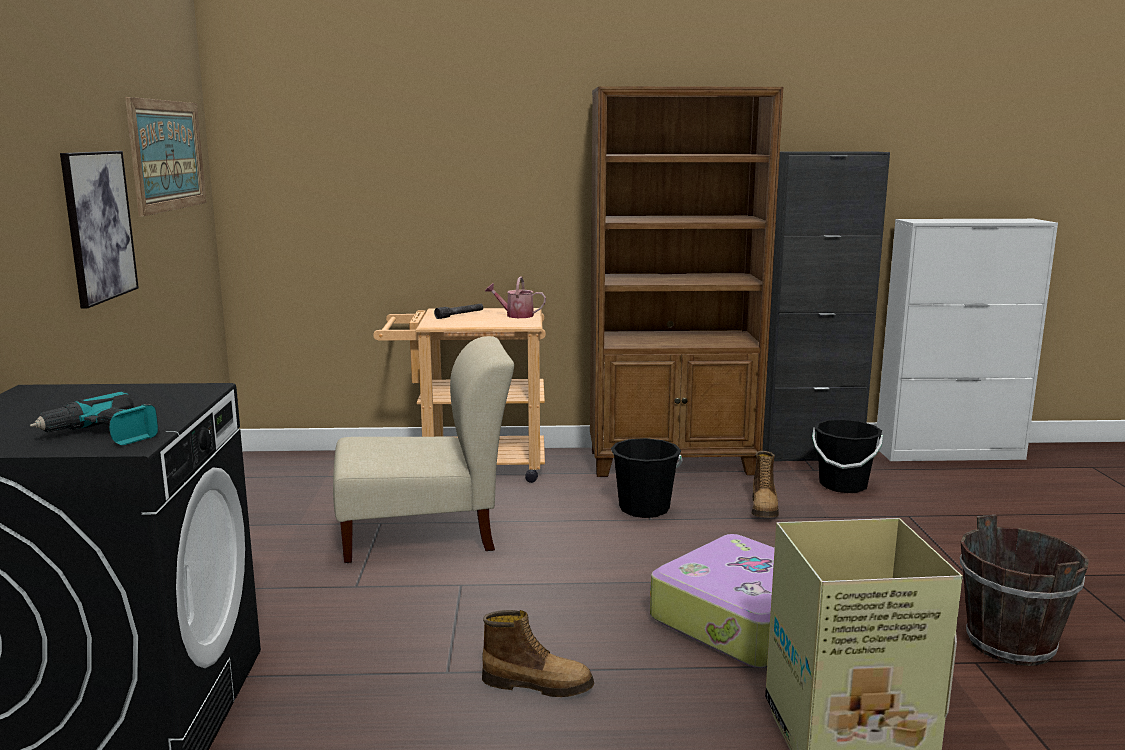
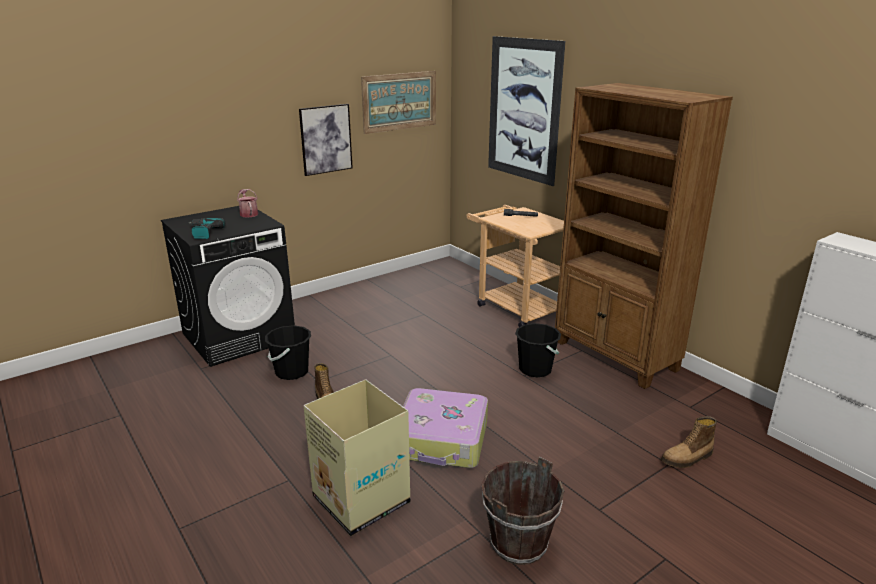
camera: 55 degrees right, 10 degrees up
(404, 153) = (523, 110): none -> picture
(425, 534) = (427, 328): beige chair -> none
(516, 315) = (544, 225): watering can -> watering can (248, 213)
(764, 508) = (594, 406): boot -> boot (687, 458)
(809, 454) = (717, 397): black cabinet -> none
(843, 485) = (681, 425): black bucket -> black bucket (291, 372)

